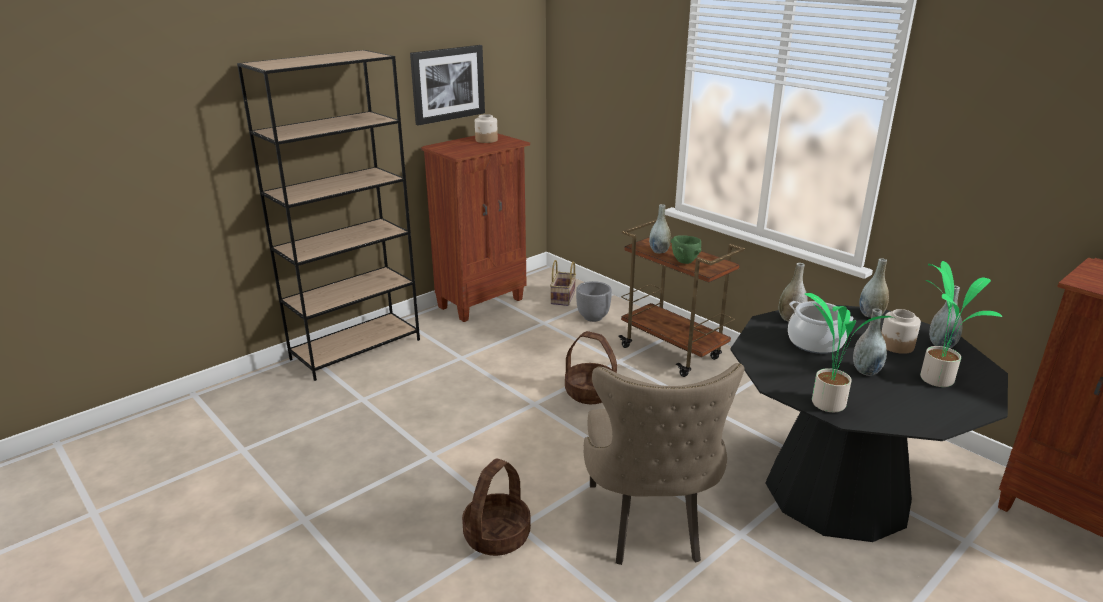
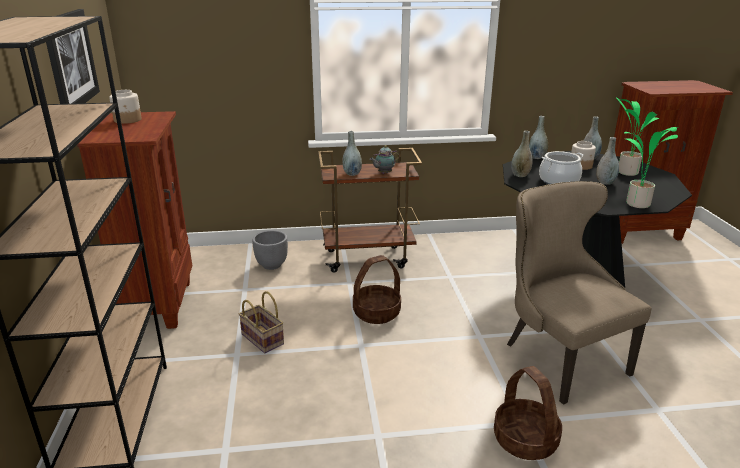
camera: 55 degrees left, 0 degrees up
(563, 298) = (220, 264): basket -> basket (264, 339)
(649, 524) = (559, 358): beige chair -> beige chair turned 150 degrees counterclockwise
(685, 262) = (384, 173): green bowl -> teapot

